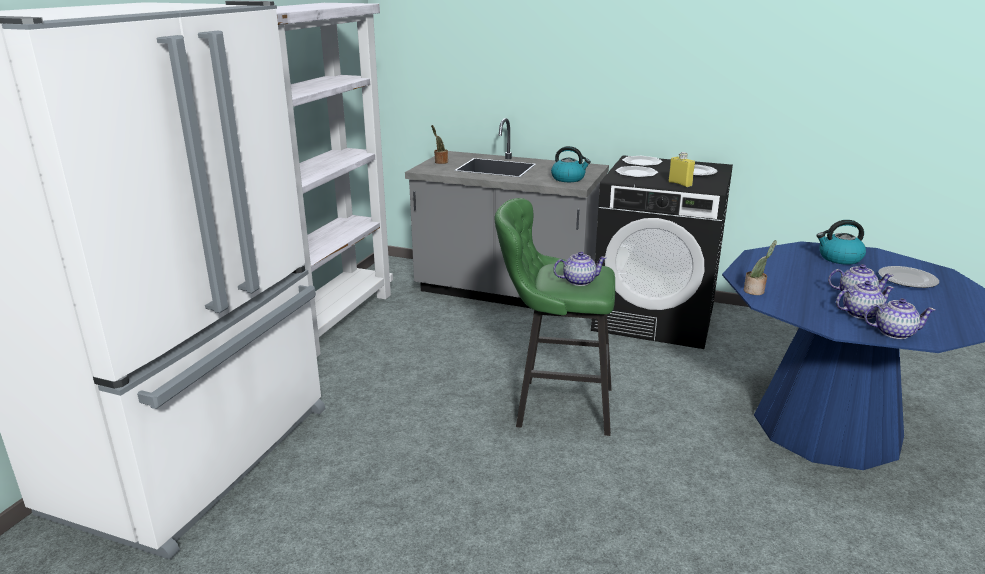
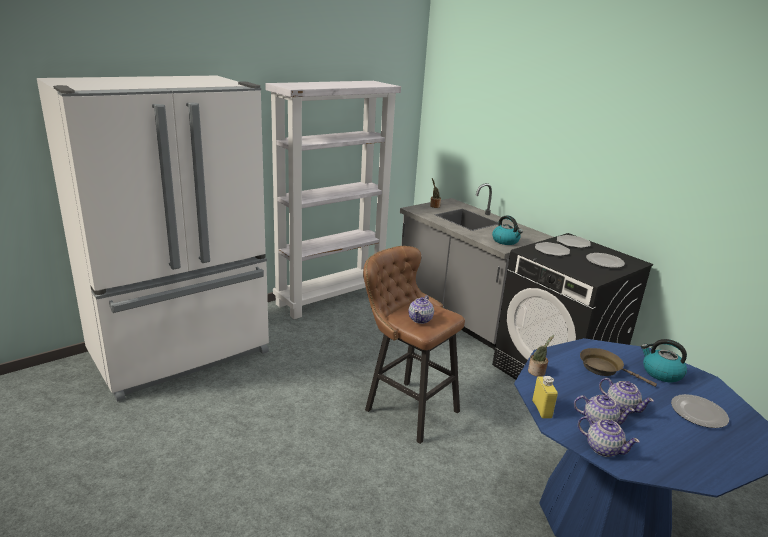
camera: 30 degrees right, 0 degrees up
(551, 405) = (404, 405): green stool -> brown stool
(578, 281) = (420, 319): teapot -> teapot turned 90 degrees clockwise
(680, 184) = (573, 268): yellow bottle -> yellow bottle (542, 409)
(797, 269) = (604, 368): none -> brown frying pan

